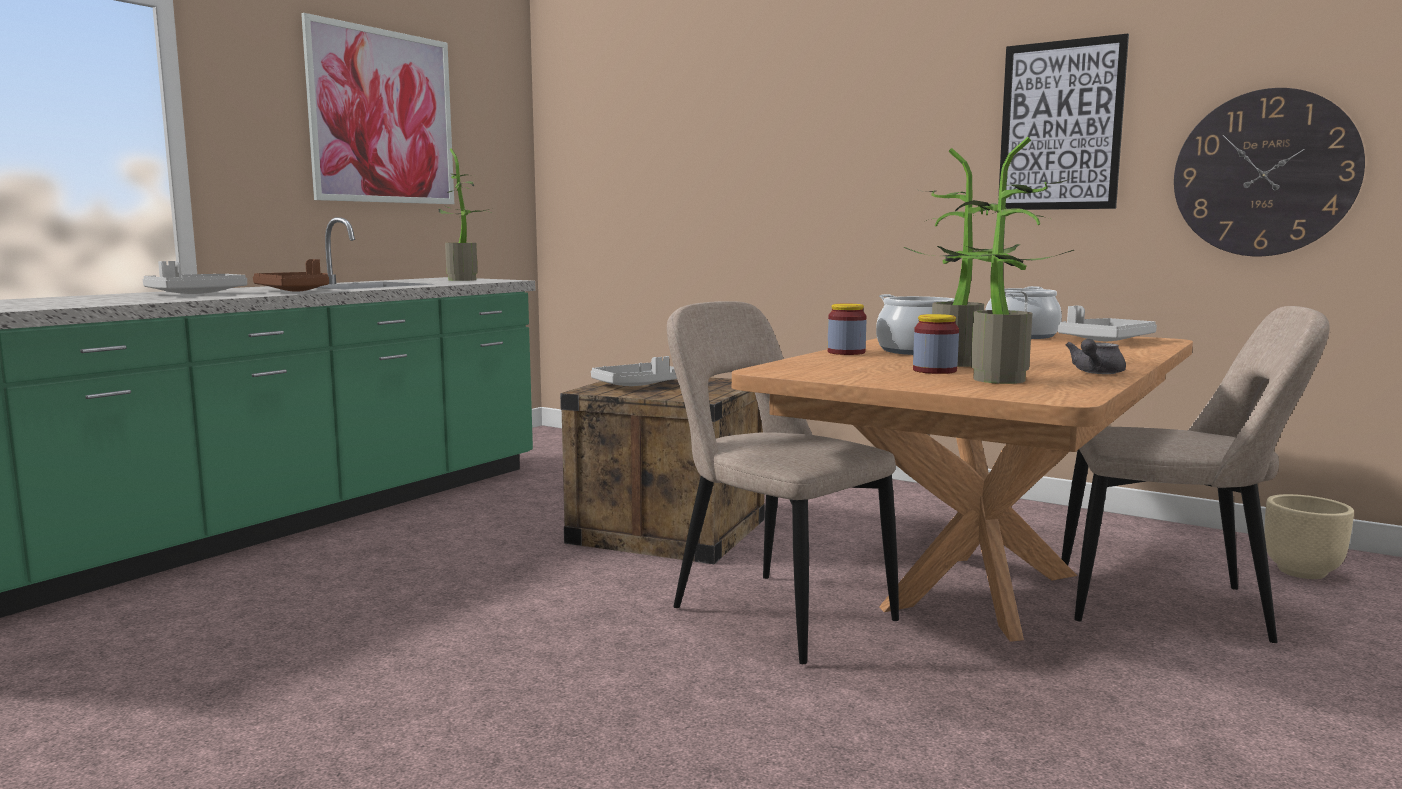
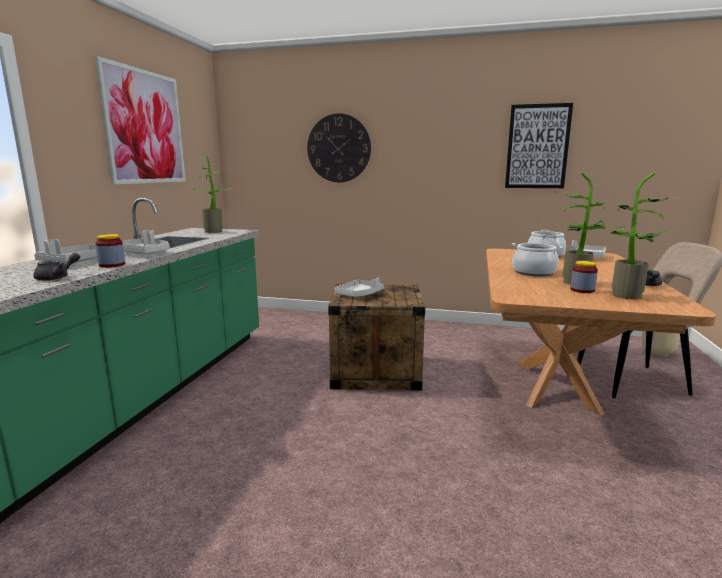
camera: 20 degrees left, 5 degrees up
(134, 301) = (57, 277): none -> grey teapot
(296, 291) = (143, 253): brown tray -> grey tray
(774, 613) = (484, 418): beige chair -> none
(846, 352) = (506, 277): jar -> jar (112, 265)
(1265, 173) = (632, 173): wall clock -> wall clock (339, 148)

